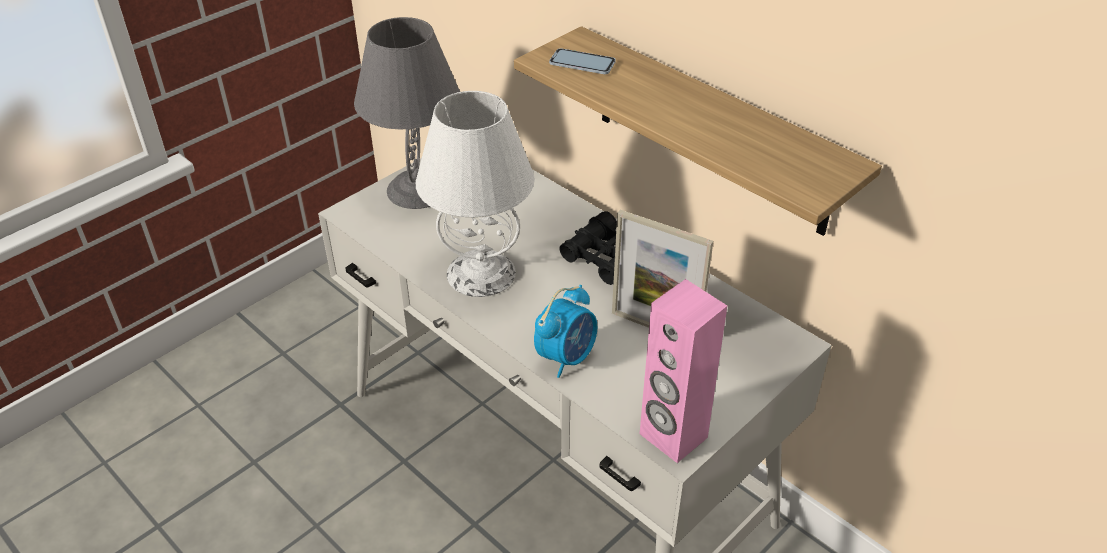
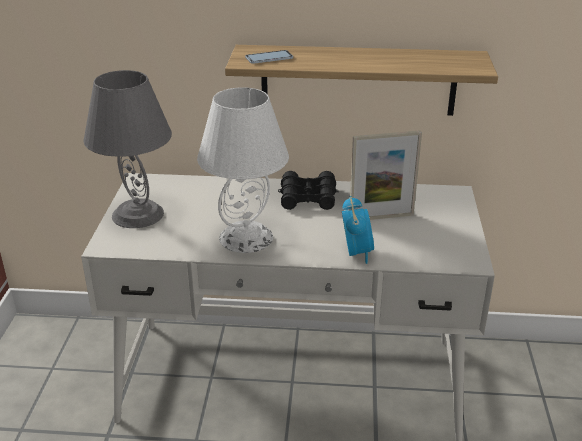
camera: 40 degrees left, 10 degrees down
(672, 436) = (461, 258): pink speaker -> none

